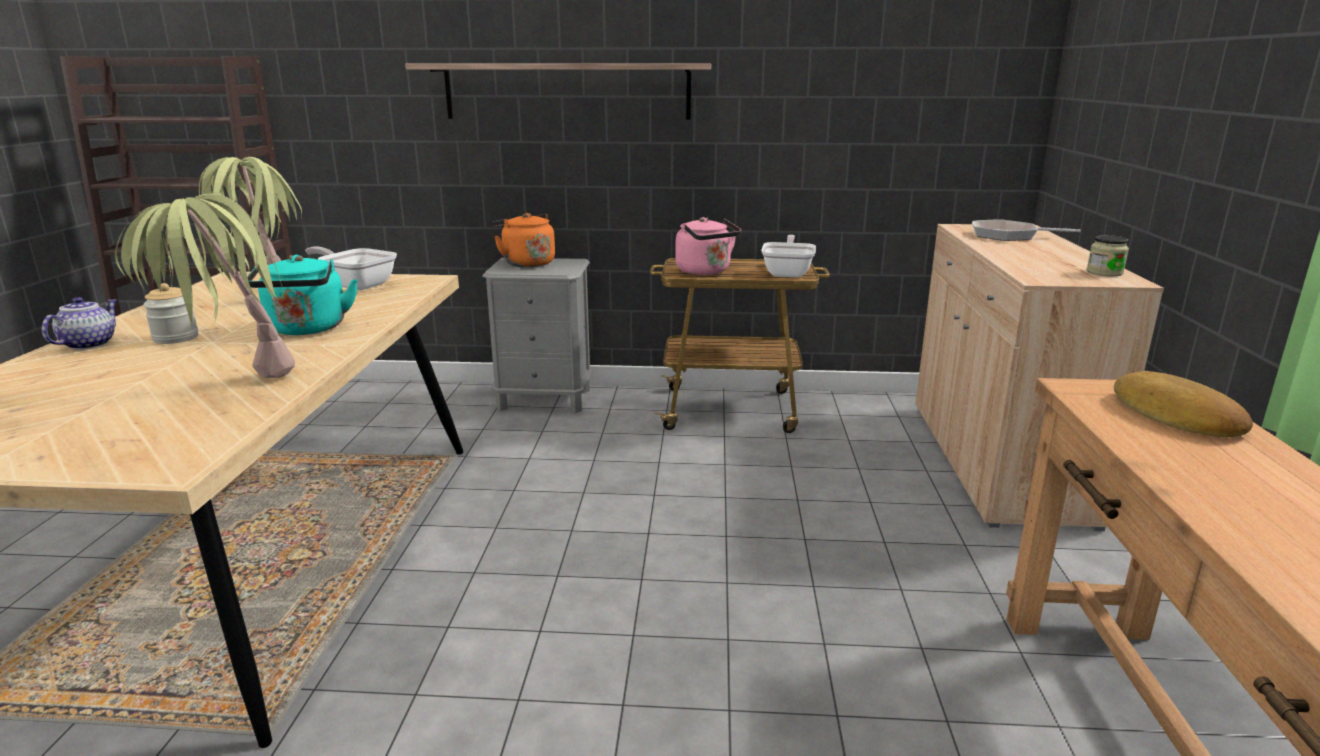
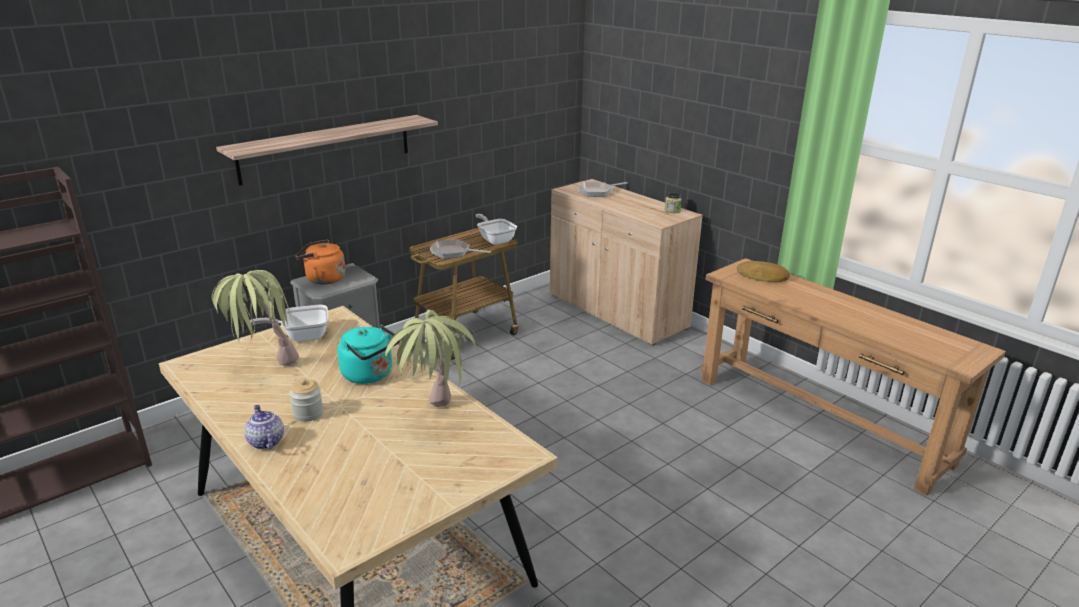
camera: 45 degrees left, 5 degrees up
(705, 272) = (453, 252): pink kettle -> frying pan

